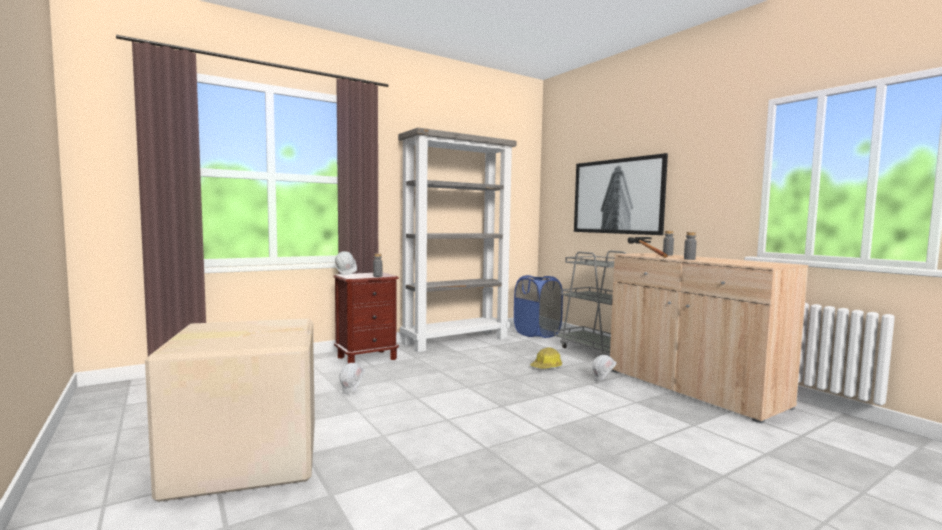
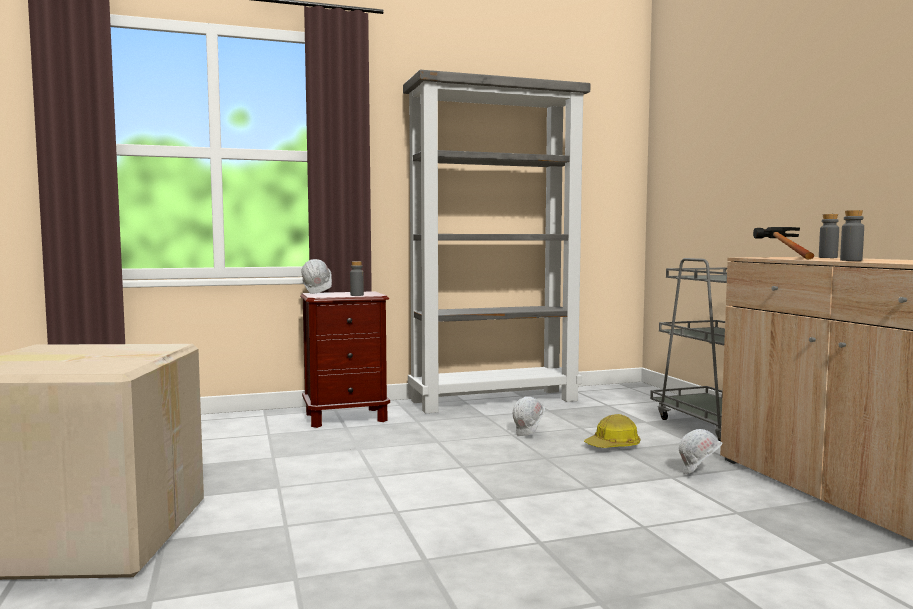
camera: 15 degrees right, 0 degrees up
(353, 391) = (292, 460): white hard hat -> white hard hat (529, 434)
(537, 333) = (632, 396): blue laundry basket -> none
(617, 196) = (762, 164): picture -> none

